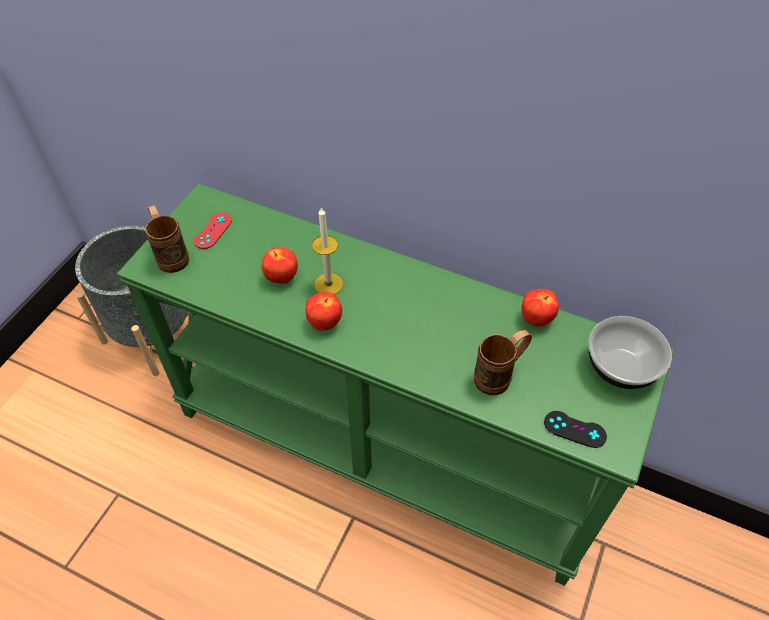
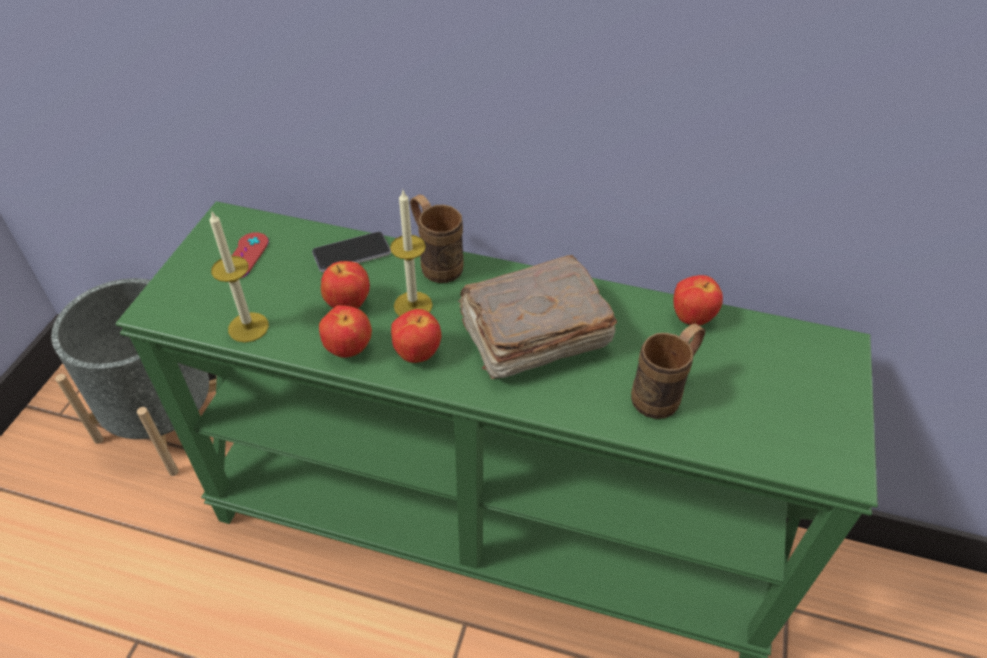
camera: 10 degrees left, 5 degrees down
(170, 255) = (190, 292): brown mug -> brown mug (436, 262)
(208, 287) = (248, 327): none -> candle
(276, 313) = (349, 349): none -> apple
(291, 237) = (351, 253): none -> phone
(411, 318) = (532, 335): none -> brown book
(574, 429) = (779, 448): black game controller -> none
(621, 367) = (814, 363): bowl -> none

